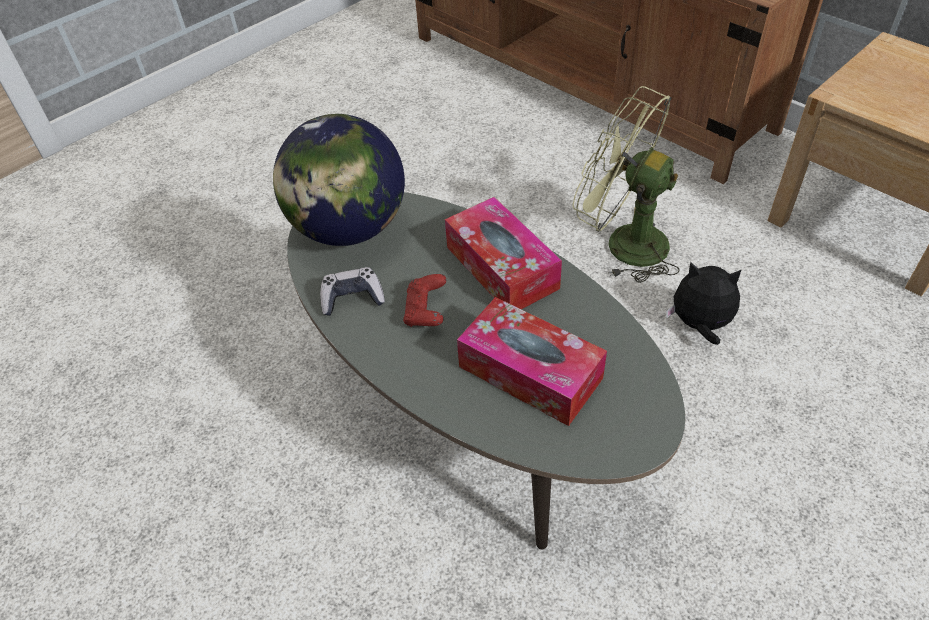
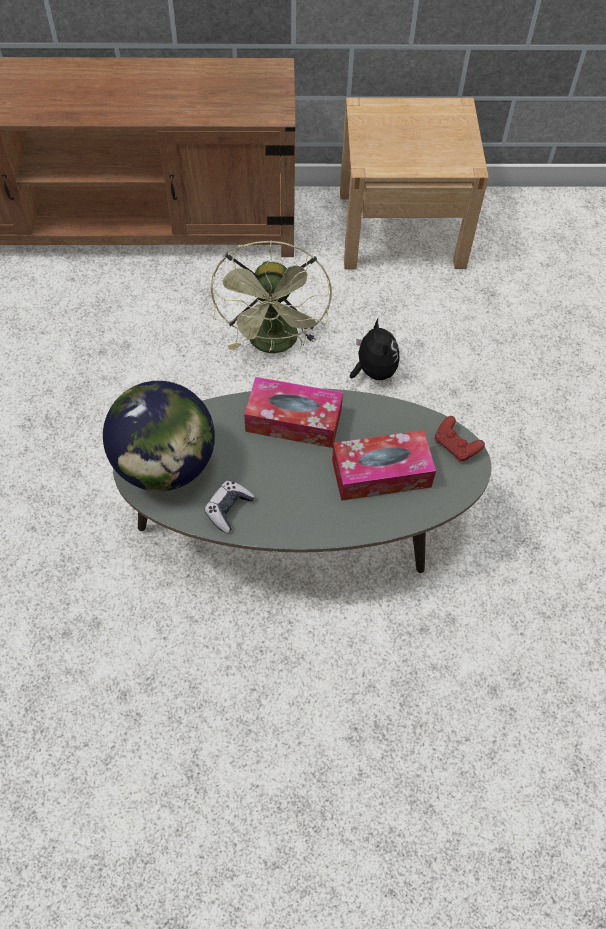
camera: 50 degrees left, 10 degrees up
(426, 311) = (283, 482): red game controller -> red game controller (456, 446)
(623, 243) = (275, 344): green fan -> green fan turned 75 degrees counterclockwise
(699, 325) = (373, 371): plush toy -> plush toy turned 105 degrees clockwise

